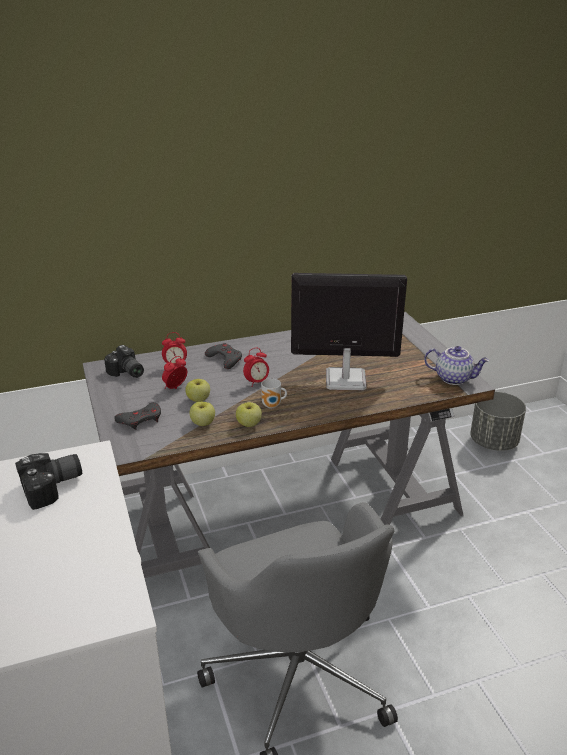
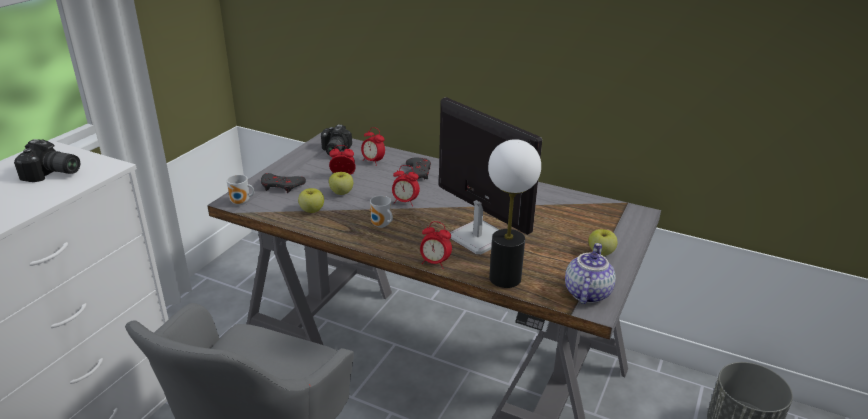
camera: 45 degrees right, 0 degrees up
(134, 449) = (241, 203): none -> mug
(249, 424) = (339, 229): apple -> apple (601, 253)
(351, 409) = (434, 263): none -> alarm clock
(403, 395) = (505, 278): none -> table lamp
(454, 378) = (586, 292): teapot -> teapot turned 135 degrees counterclockwise

